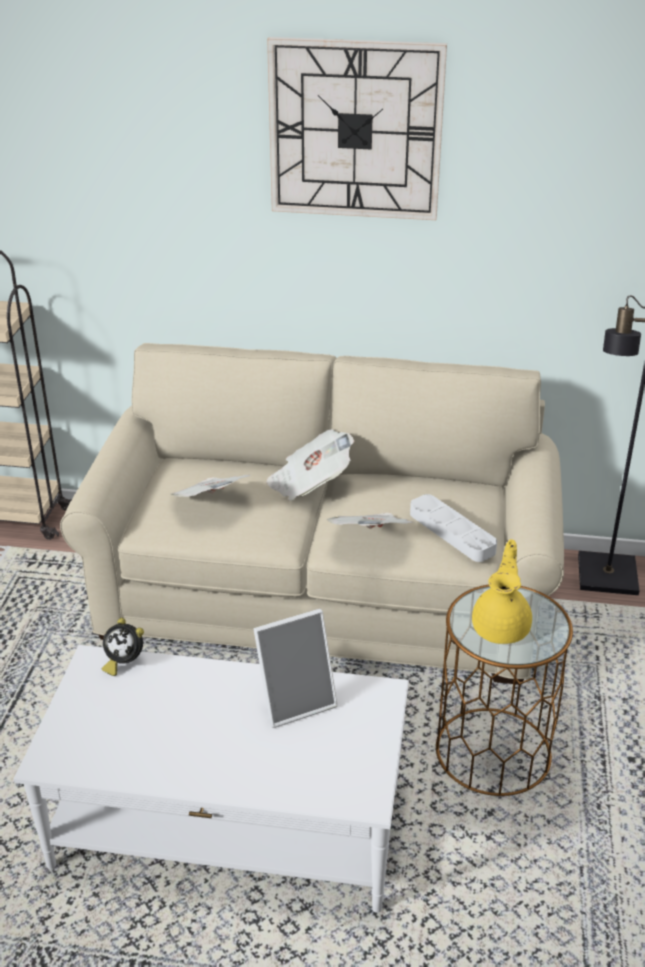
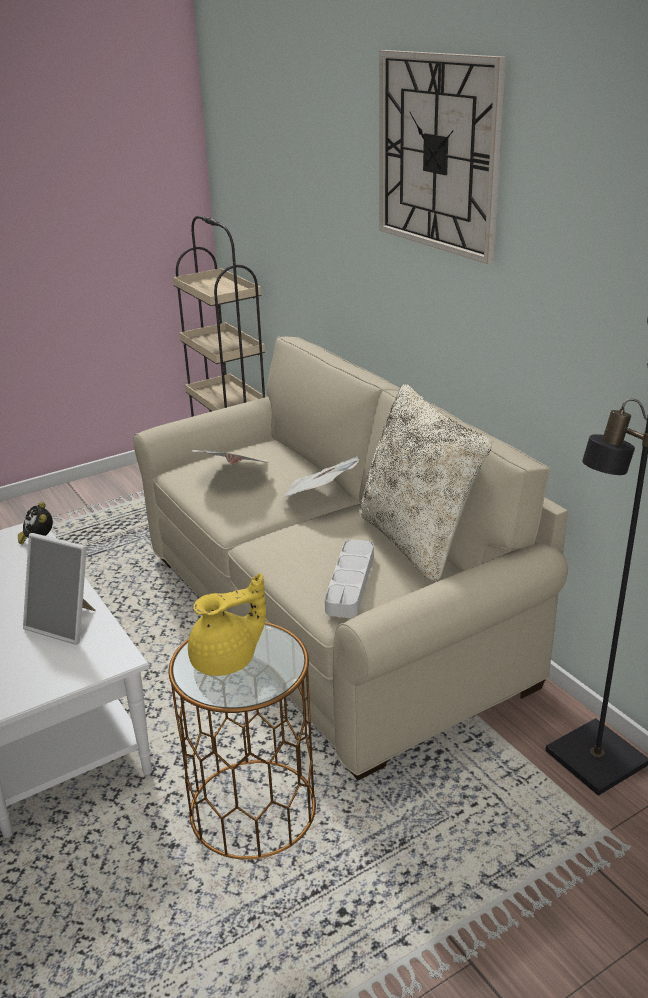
camera: 50 degrees right, 5 degrees down
(370, 539) = (286, 552): newspaper -> none
(439, 483) = (415, 546): none -> beige pillow

